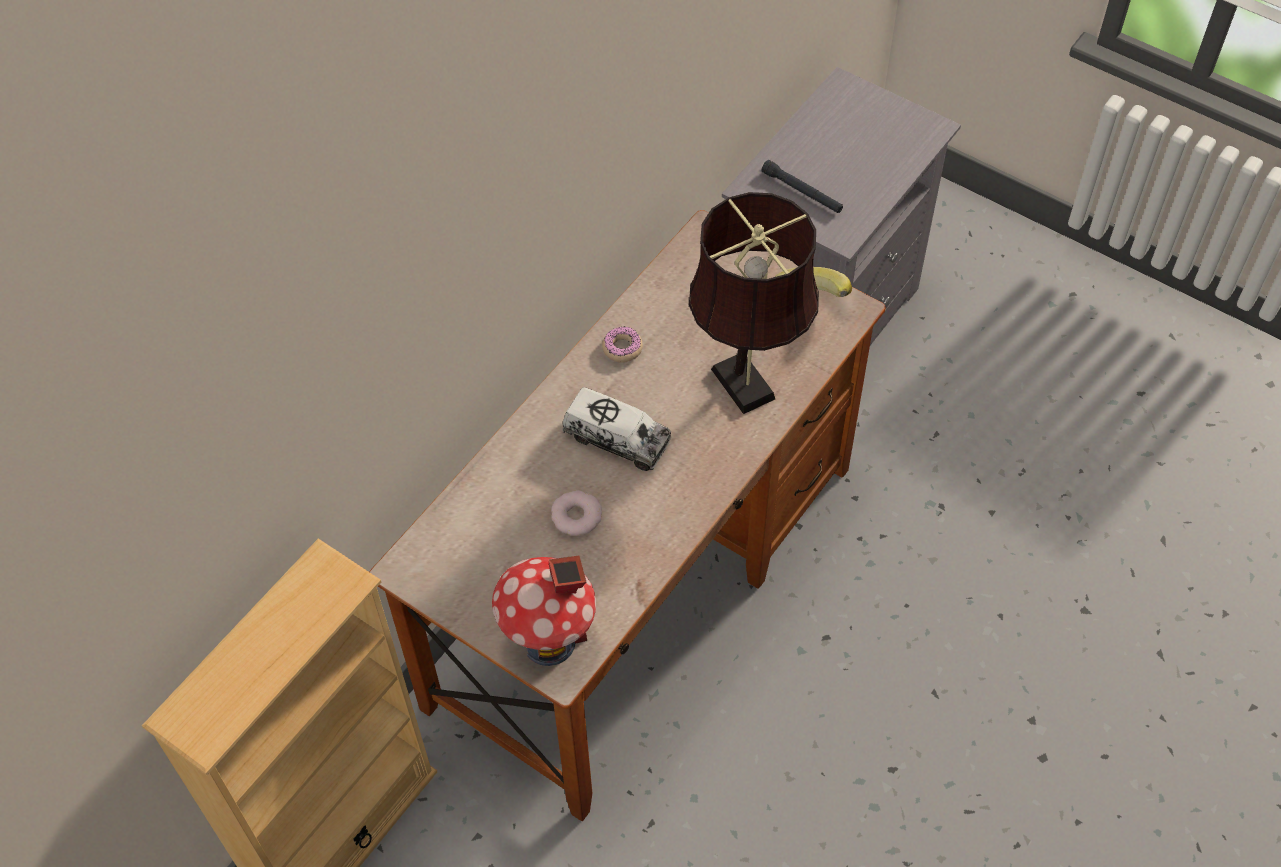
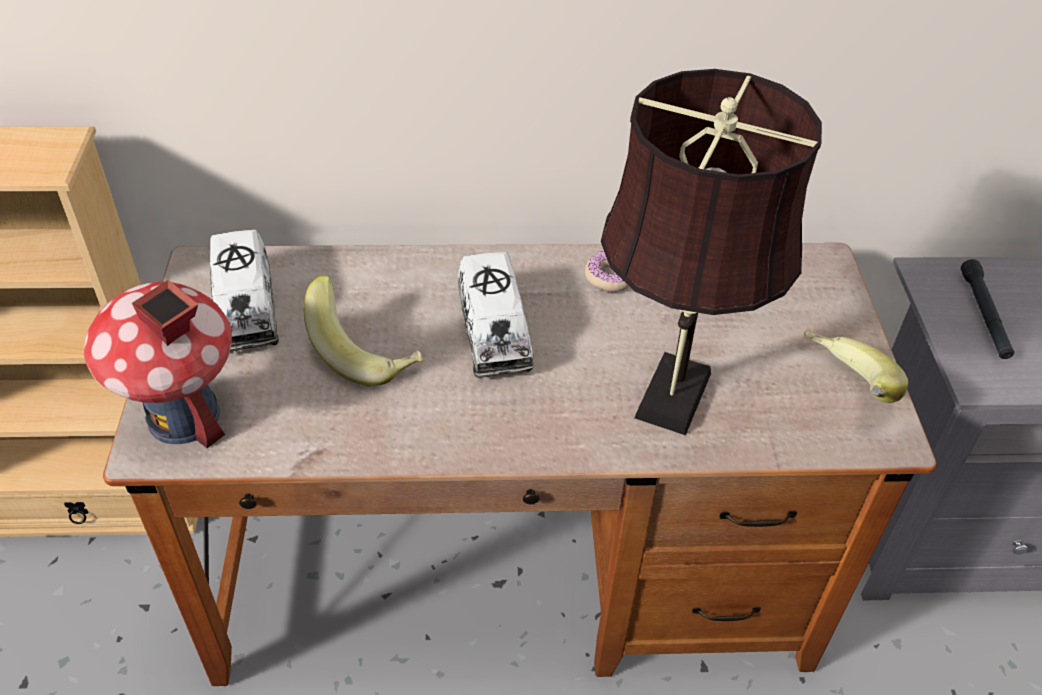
camera: 50 degrees right, 10 degrees down
(475, 562) = (246, 309): none -> toy truck
(576, 516) = (366, 353): donut -> banana

